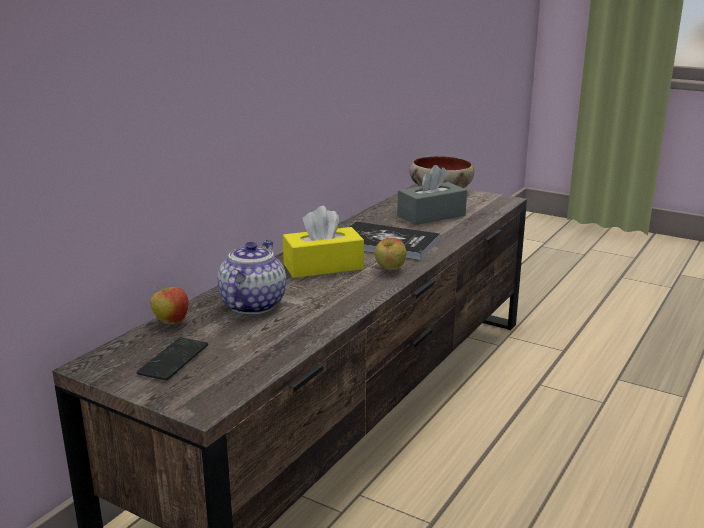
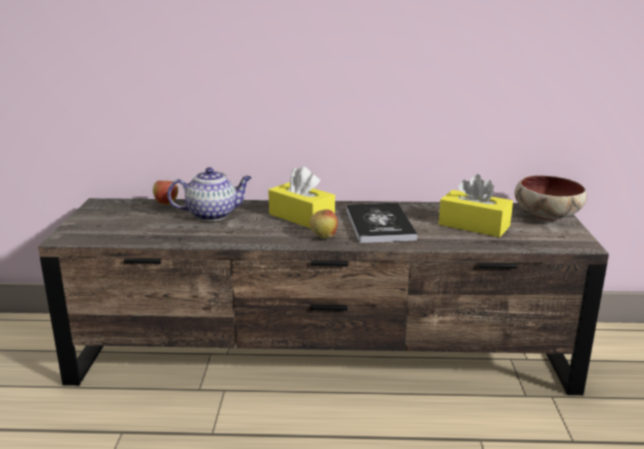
camera: 60 degrees right, 0 degrees up
(173, 360) = (116, 217): phone -> none
(431, 215) = (474, 225): grey tissue box -> yellow tissue box

